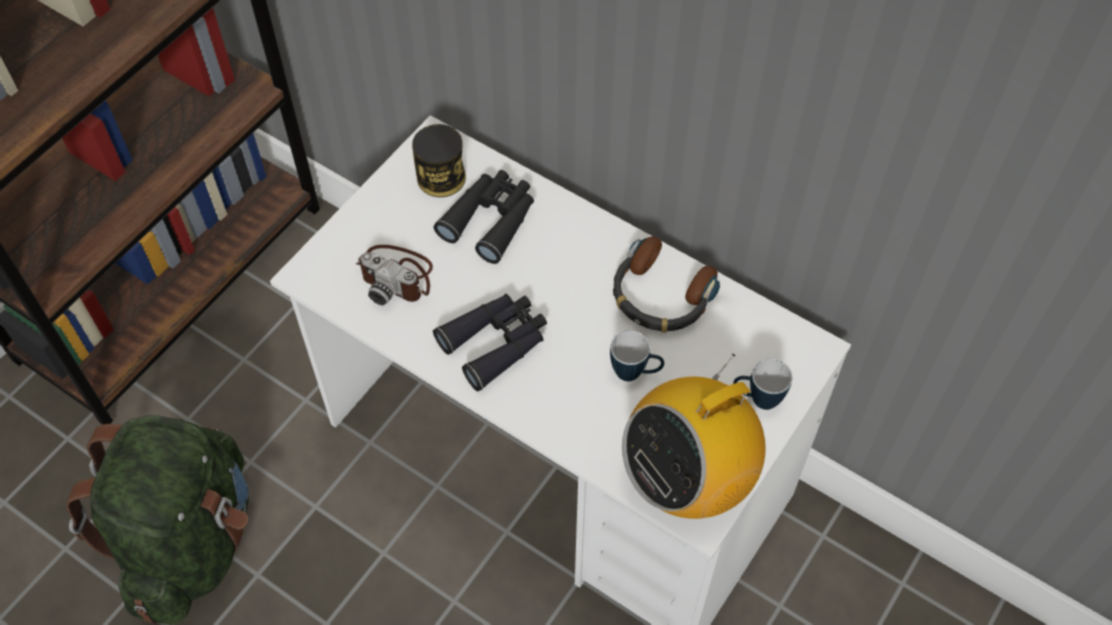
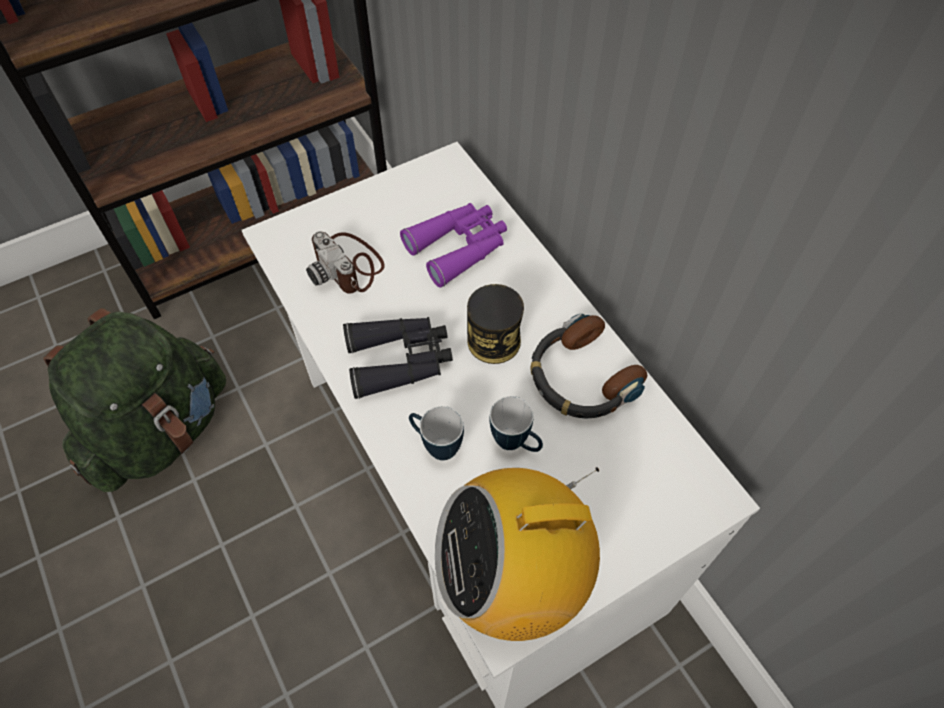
camera: 25 degrees right, 0 degrees up
(441, 177) = (436, 196): can -> can (493, 341)
(491, 220) = (459, 247): black binoculars -> purple binoculars
(757, 399) = (628, 524): mug -> mug (436, 445)

